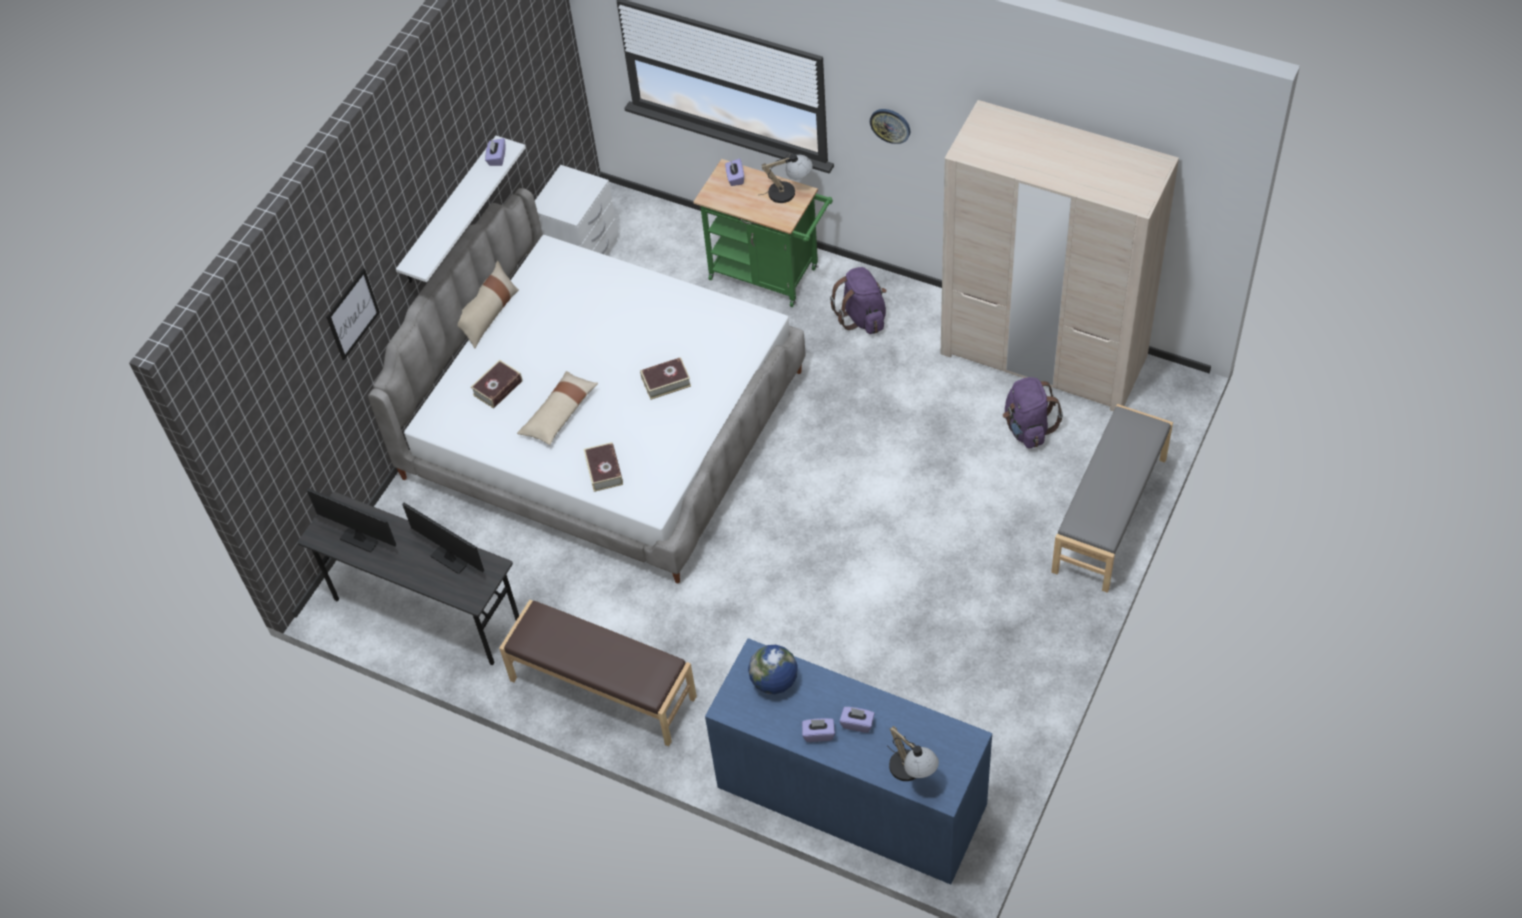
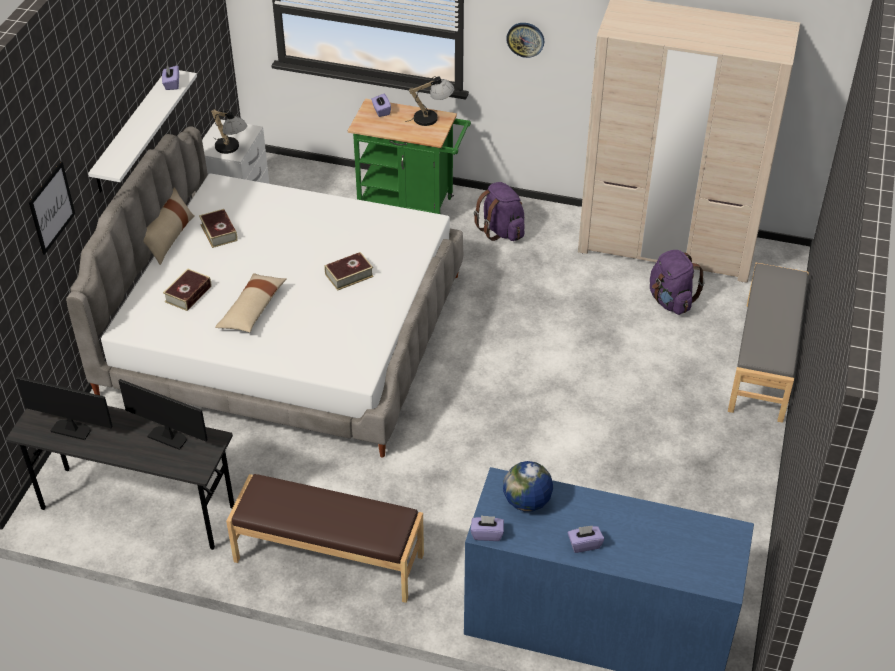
camera: 15 degrees left, 10 degrees down
(604, 470) = (305, 351): book -> book (219, 232)
(857, 723) = (620, 530): purple tissue box -> purple tissue box (487, 534)
(912, 773) = (688, 568): table lamp -> table lamp (231, 149)

